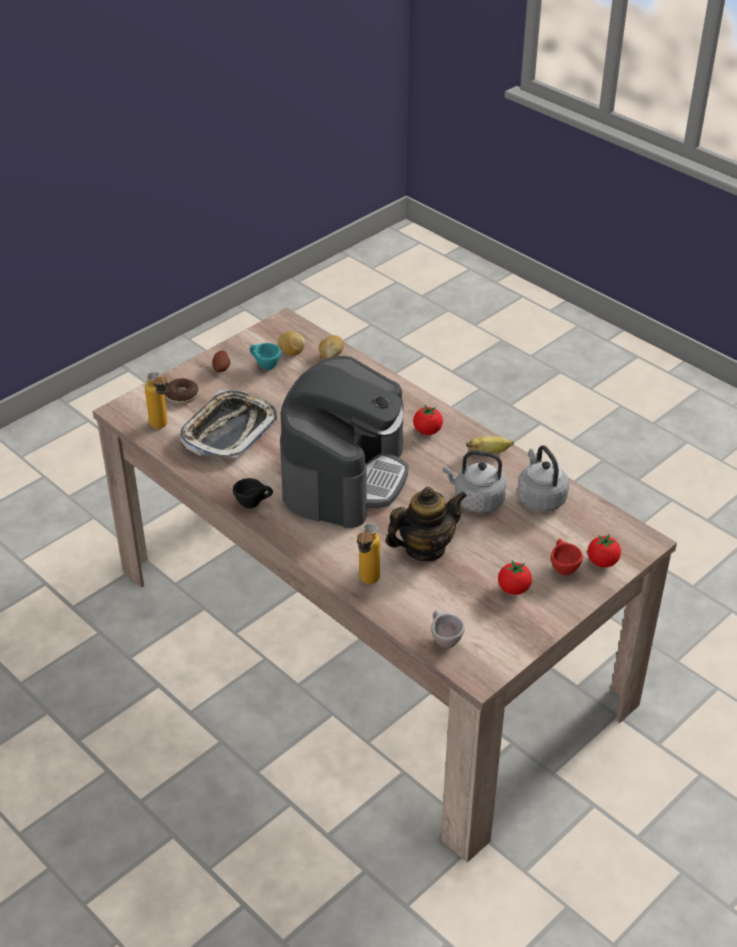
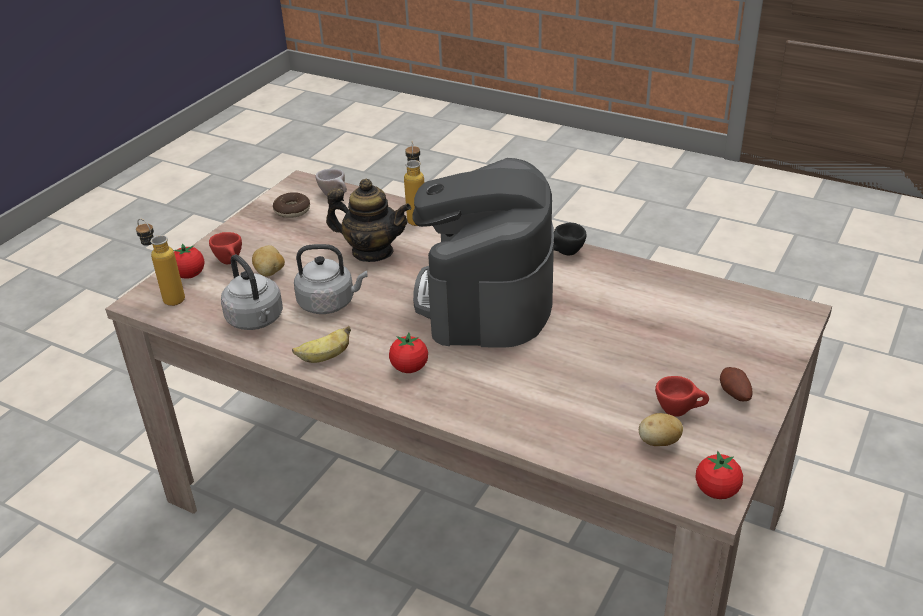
camera: 165 degrees right, 5 degrees down
(162, 427) = (730, 304): bottle -> bottle (168, 297)
(181, 396) = (747, 345): donut -> donut (292, 211)
(229, 430) = (651, 317): tray -> none
(264, 366) = (679, 411): turquoise cup -> red cup
(331, 356) = (596, 451): potato -> potato (270, 272)
(425, 548) = (372, 252): teapot -> teapot turned 120 degrees counterclockwise
(513, 589) = (278, 238): tomato -> tomato (716, 491)

